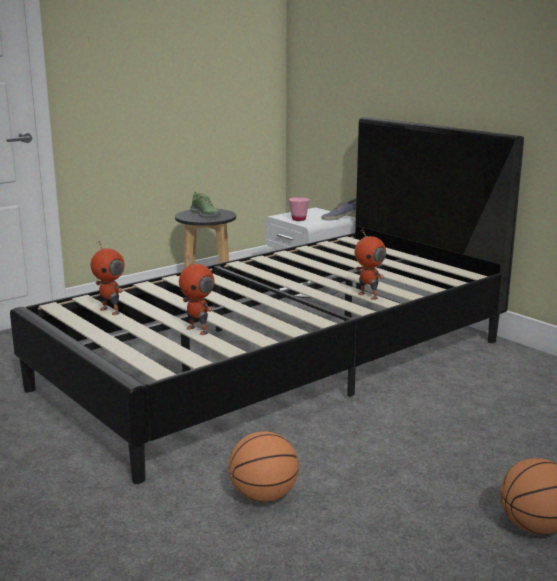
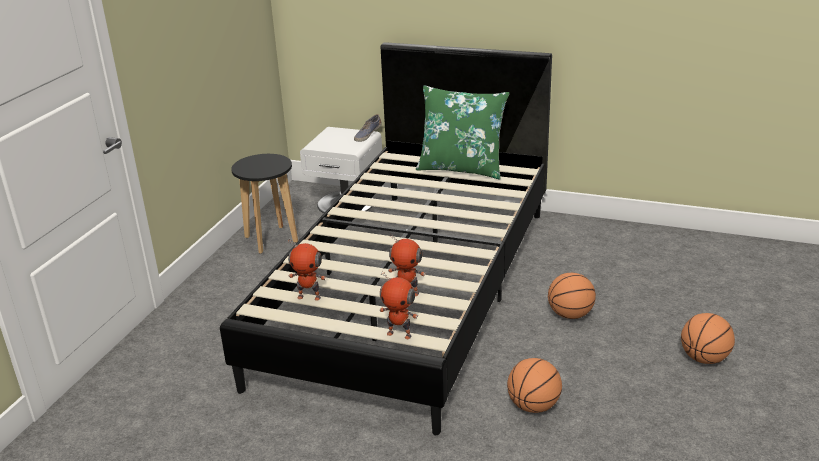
camera: 30 degrees left, 10 degrees up
(205, 215) = (262, 166): shoe -> none
(299, 219) = (336, 146): pink cup -> none
(369, 296) = (483, 215): toy robot -> toy robot (399, 334)
(404, 260) = (461, 168): none -> green pillow
(416, 432) = (570, 315): none -> basketball

